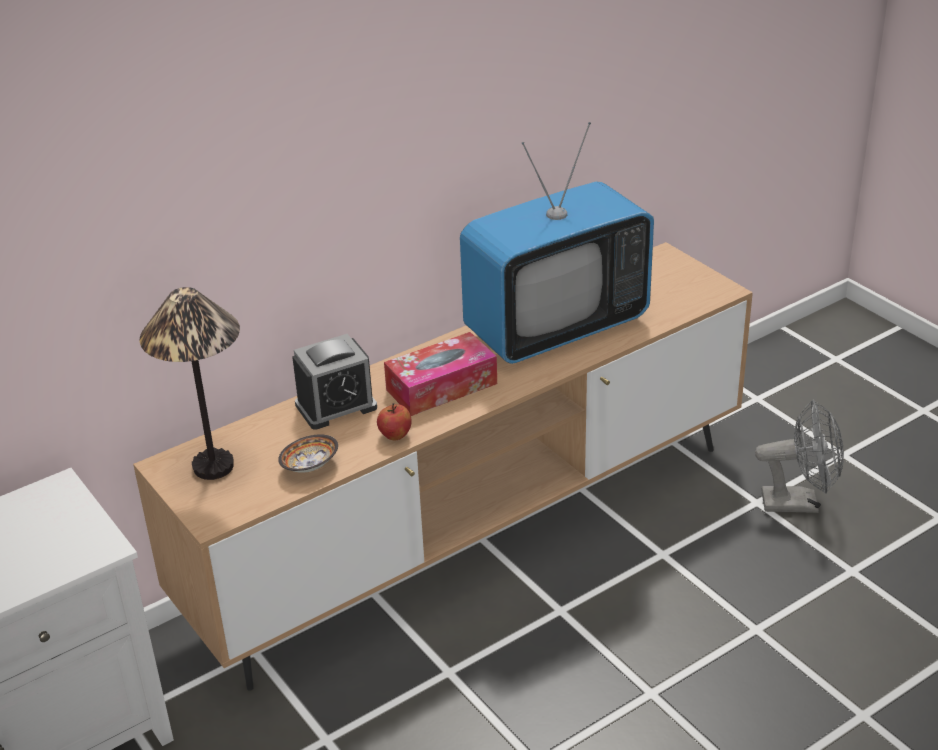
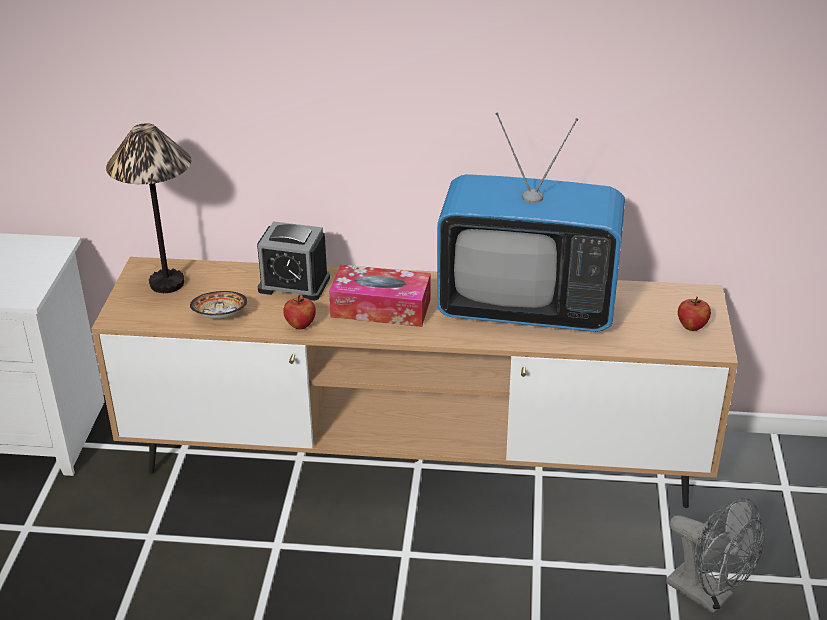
camera: 40 degrees right, 0 degrees up
(689, 282) = (691, 326): none -> apple

